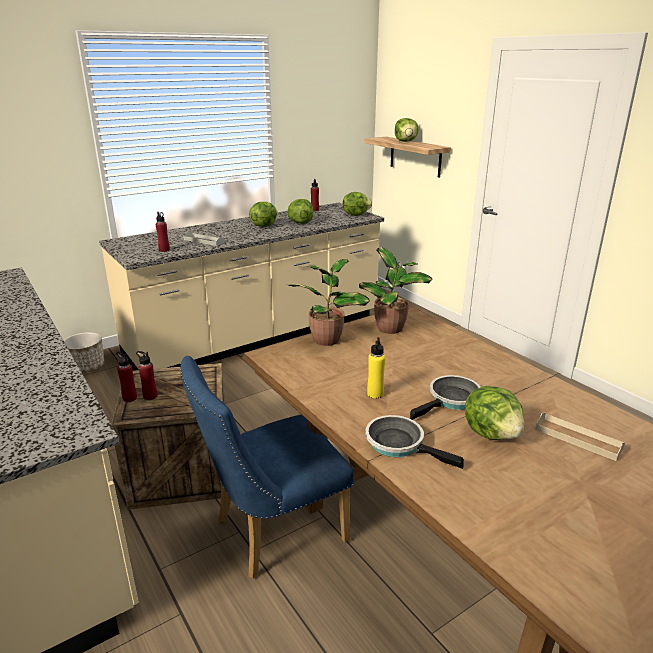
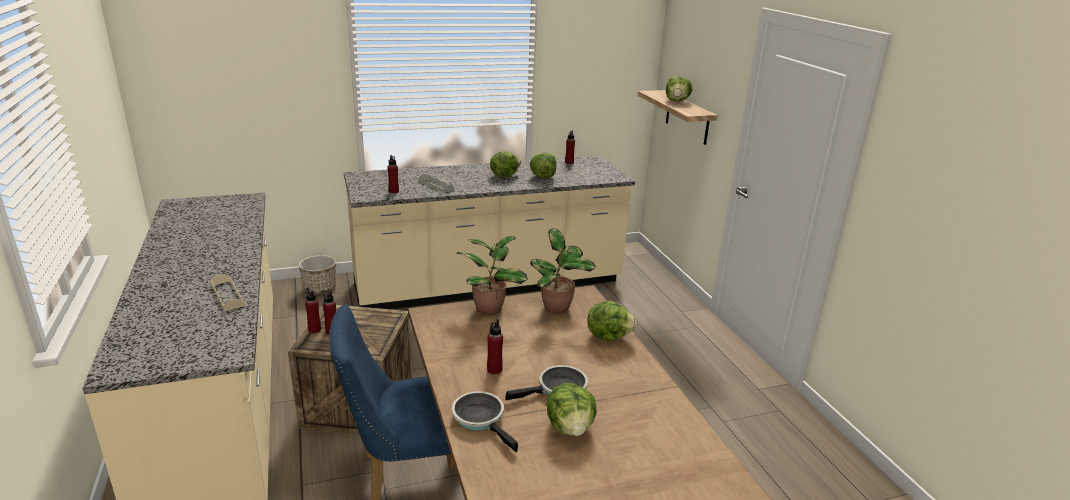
camera: 15 degrees right, 0 degrees up
(355, 214) = (607, 174): lettuce -> lettuce (608, 336)
(375, 394) = (494, 370): yellow bottle -> red bottle
(578, 439) = (645, 450): beige tray -> beige tray (227, 295)

